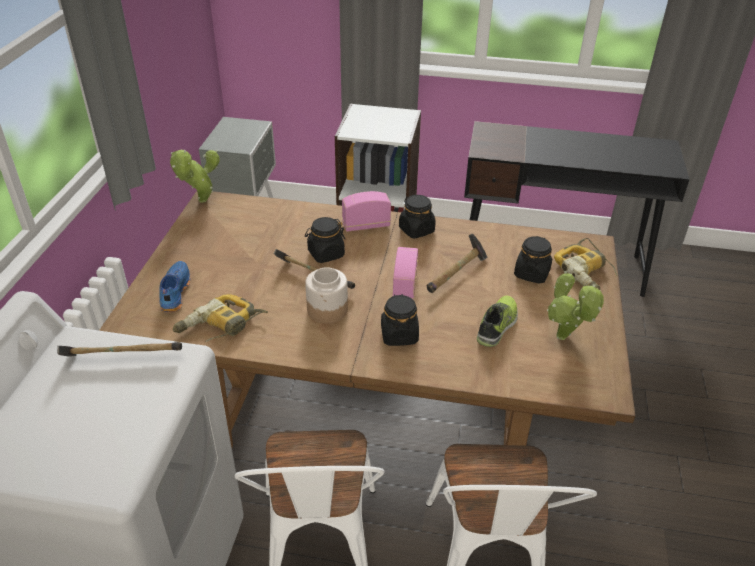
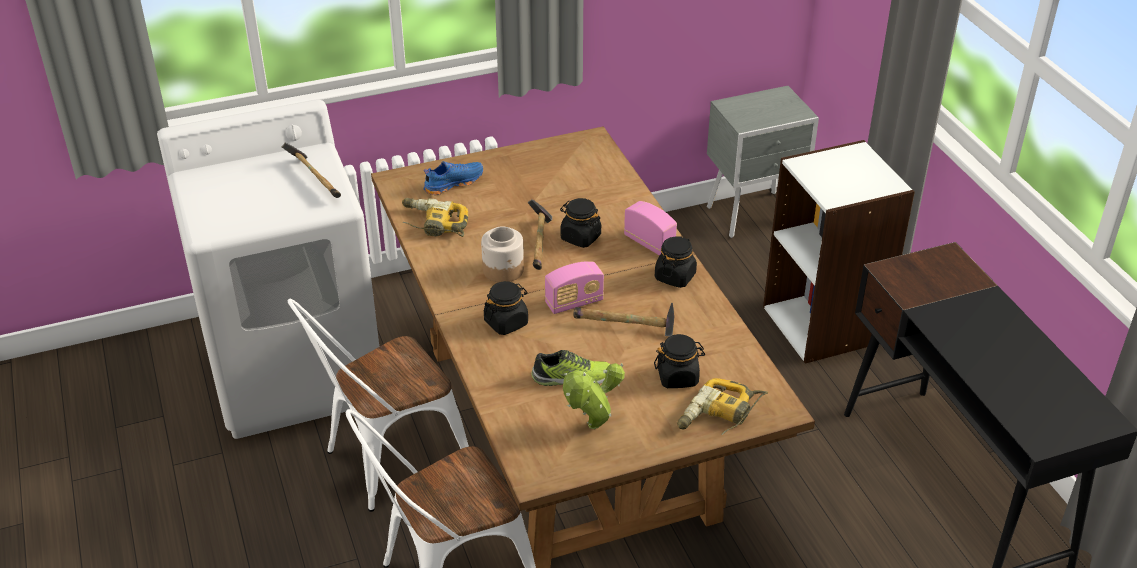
camera: 60 degrees right, 0 degrees up
(200, 202) = (585, 137): potted plant -> none

